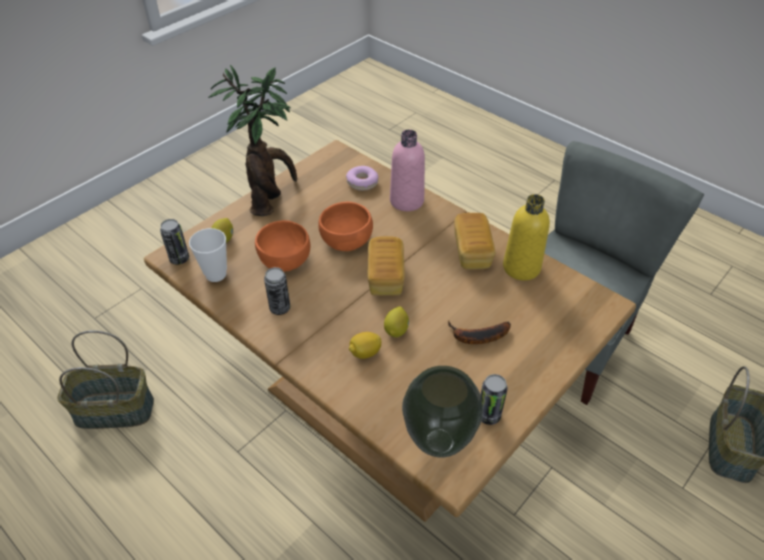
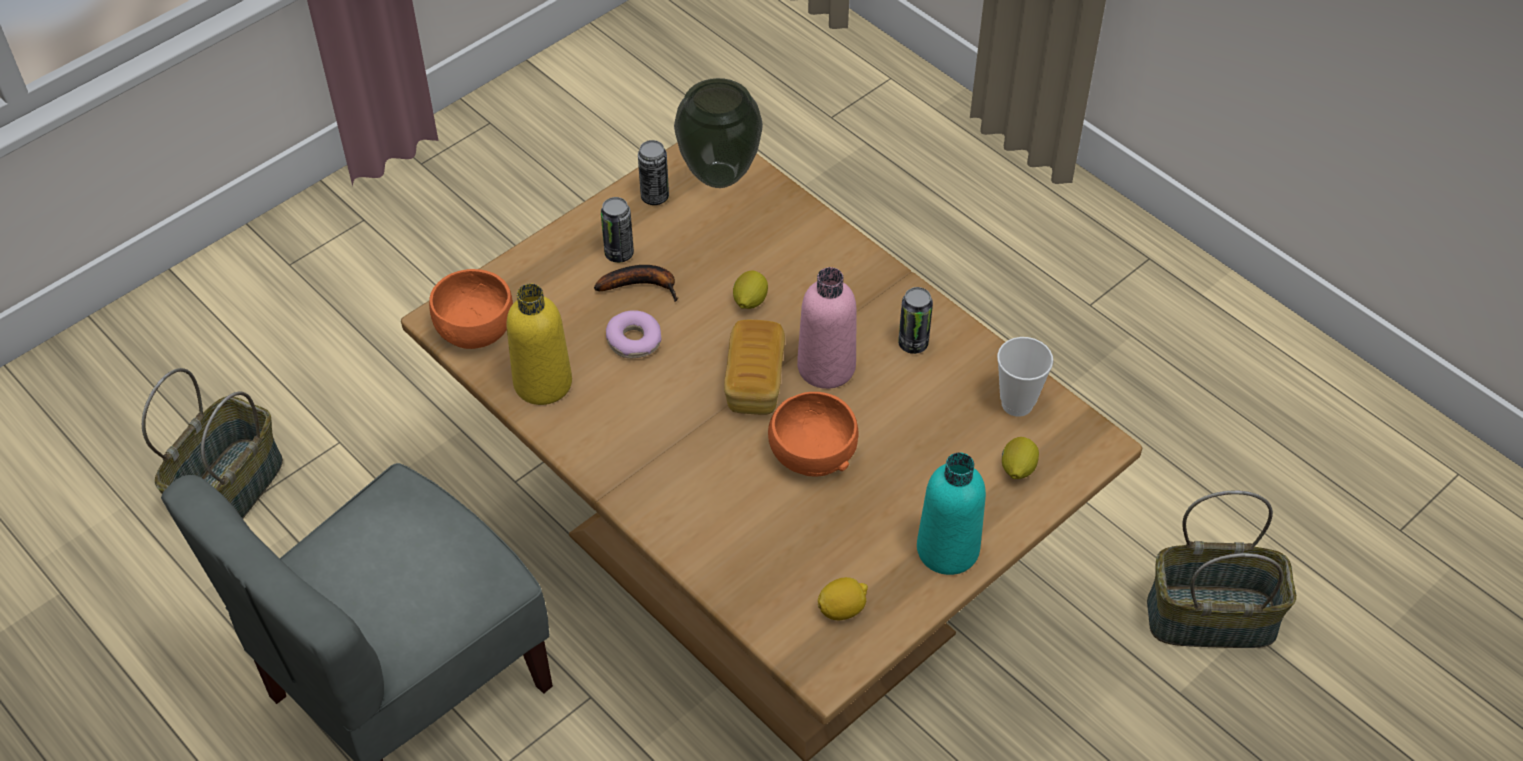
camera: 175 degrees left, 5 degrees up
(179, 259) = (1082, 436): can -> can (619, 253)
(270, 200) = (947, 549): potted plant -> turquoise bottle
(284, 259) = (912, 423): orange bowl -> orange bowl (475, 328)
(362, 182) = (776, 580): donut -> donut (634, 341)
(365, 353) = (795, 275): lemon -> lemon (842, 609)
(406, 201) = (699, 529): pink bottle -> pink bottle (826, 367)
(472, 252) = (611, 416): bread -> none

